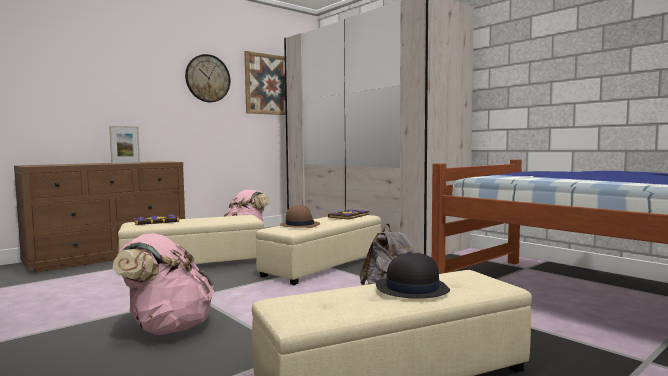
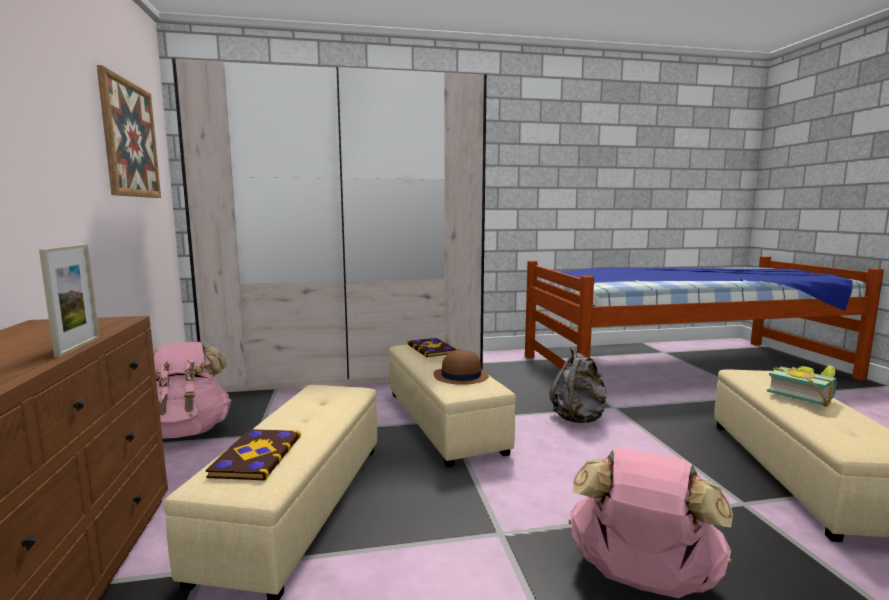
camera: 60 degrees left, 5 degrees up
(207, 78) = (58, 116): wall clock -> none
(411, 288) = (802, 396): black hat -> book

